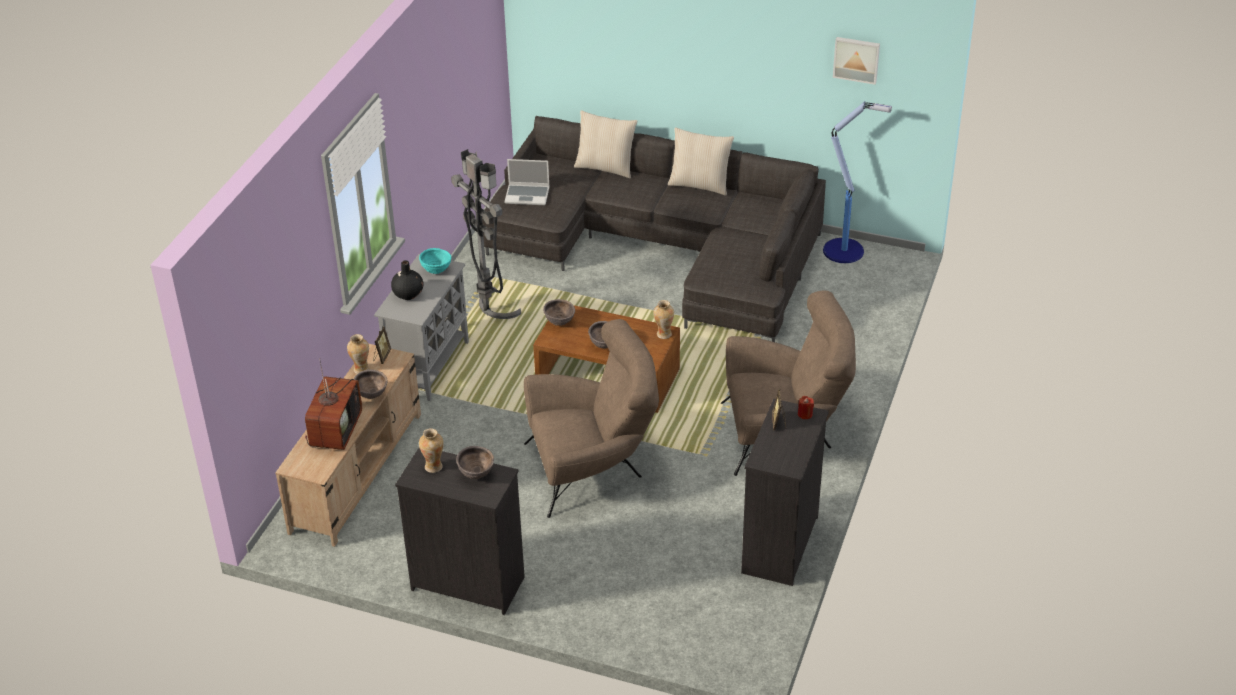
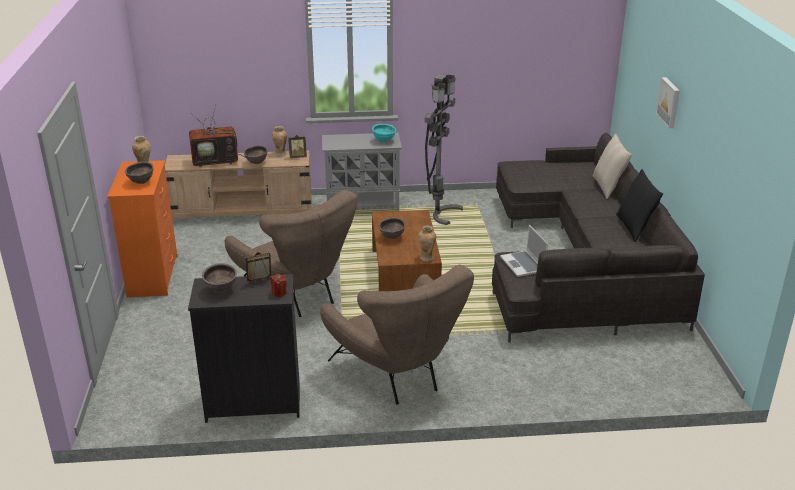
camera: 65 degrees right, 10 degrees down
(408, 294) = (351, 139): black vase -> none
(467, 583) = (153, 275): black dresser -> orange dresser
(528, 195) = (537, 169): laptop -> laptop (523, 265)
(559, 323) = (404, 215): brown bowl -> brown bowl (221, 290)
(700, 185) = (635, 228): beige pillow -> black pillow
(845, 251) = (684, 350): floor lamp -> none
(856, 59) = (745, 151): picture -> picture (669, 102)

